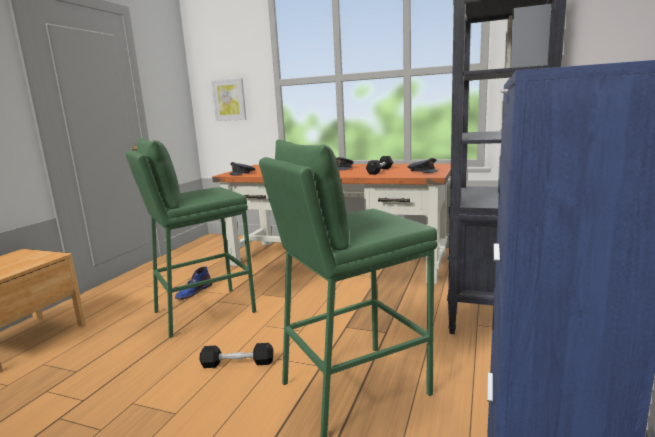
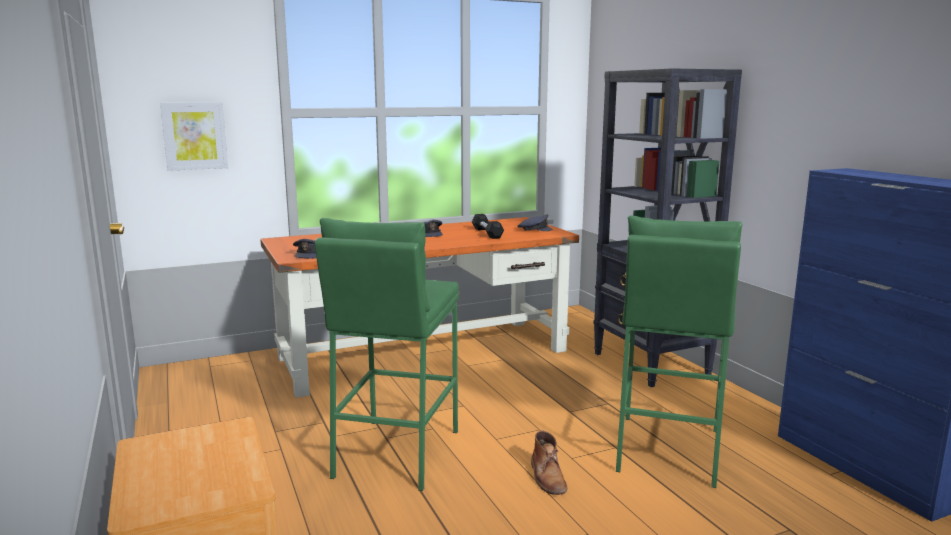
camera: 45 degrees left, 0 degrees up
(193, 291) = (325, 440): blue boot -> none
(237, 363) = (548, 477): black dumbbell -> brown boot

